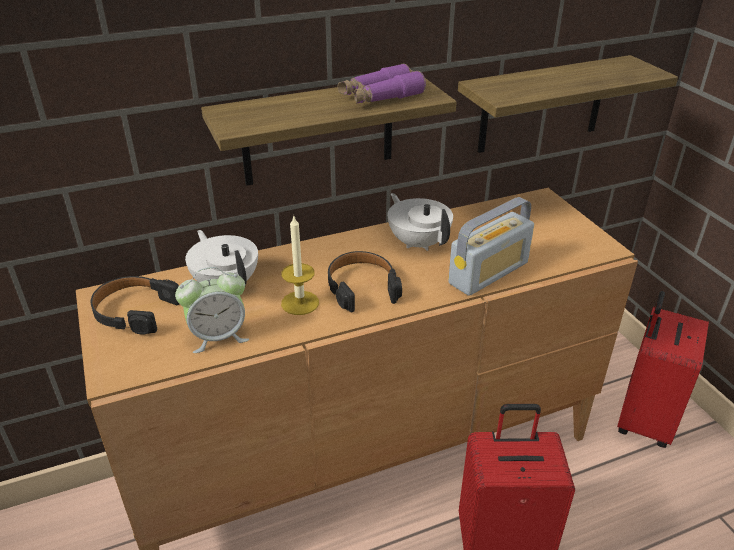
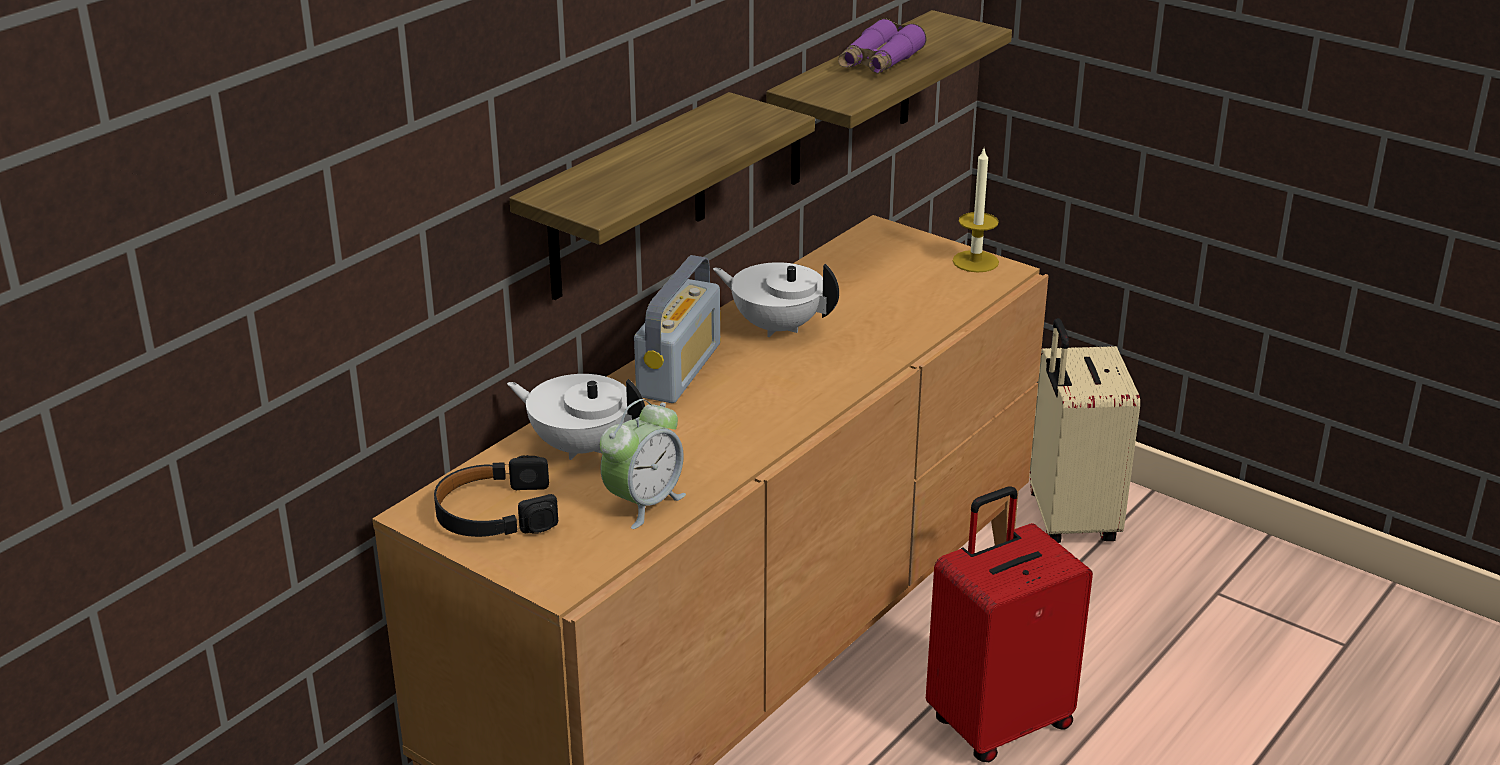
camera: 30 degrees left, 5 degrees down
(300, 303) = (702, 437): candle -> candle (975, 261)
(362, 287) = (760, 397): black headphones -> none
(380, 96) = (719, 131): purple binoculars -> purple binoculars (879, 62)
(488, 273) = (895, 336): radio -> radio (679, 370)
(643, 420) = (1069, 519): red suitcase -> beige suitcase

